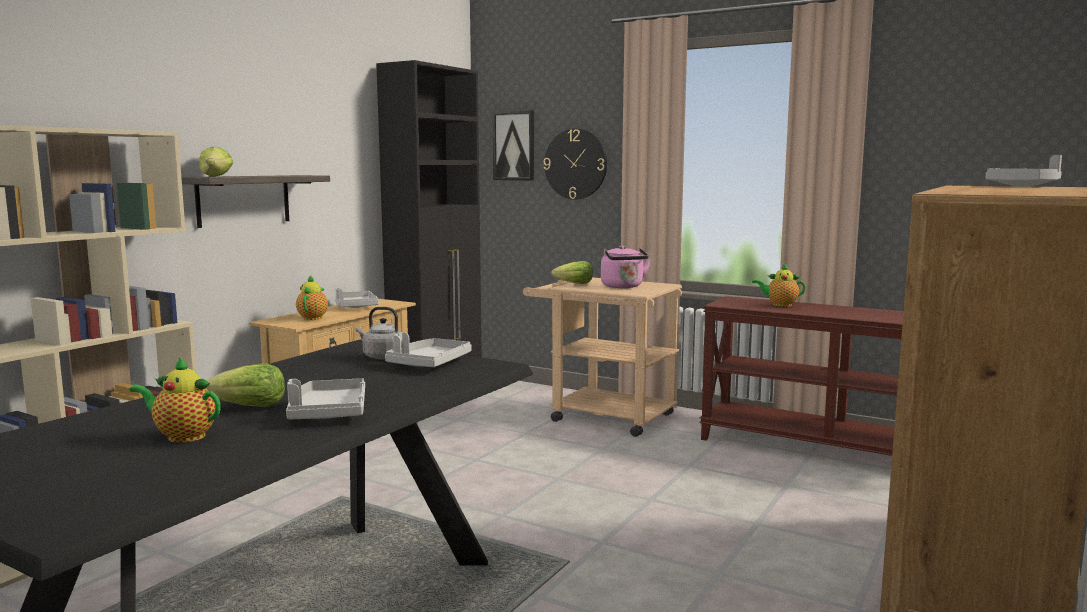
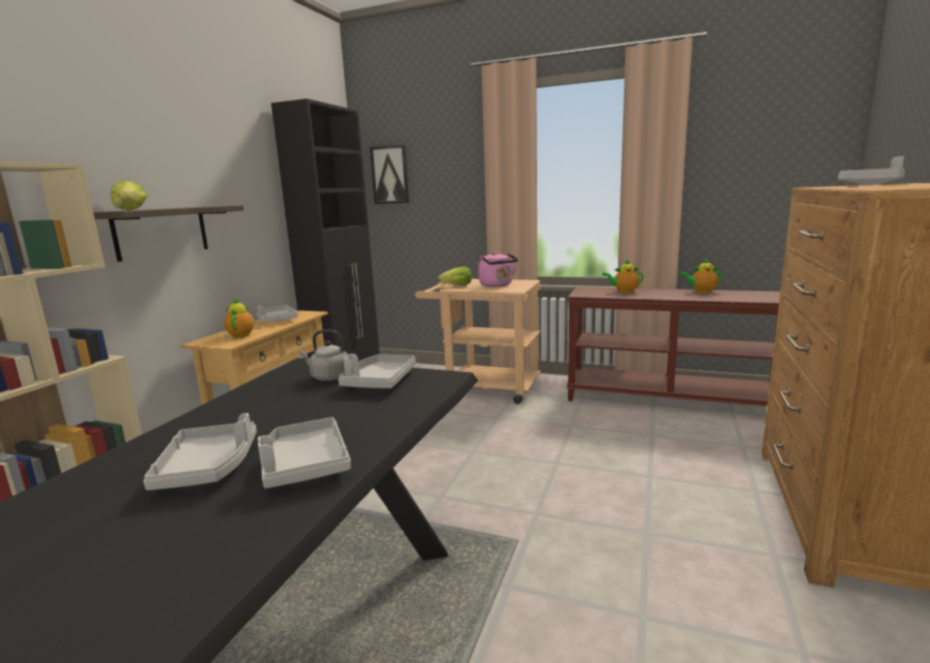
camera: 10 degrees left, 5 degrees up
(182, 436) = (134, 532): teapot -> teapot (701, 291)
(248, 407) = (209, 467): lettuce -> grey tray
(575, 164) = (444, 187): wall clock -> none

